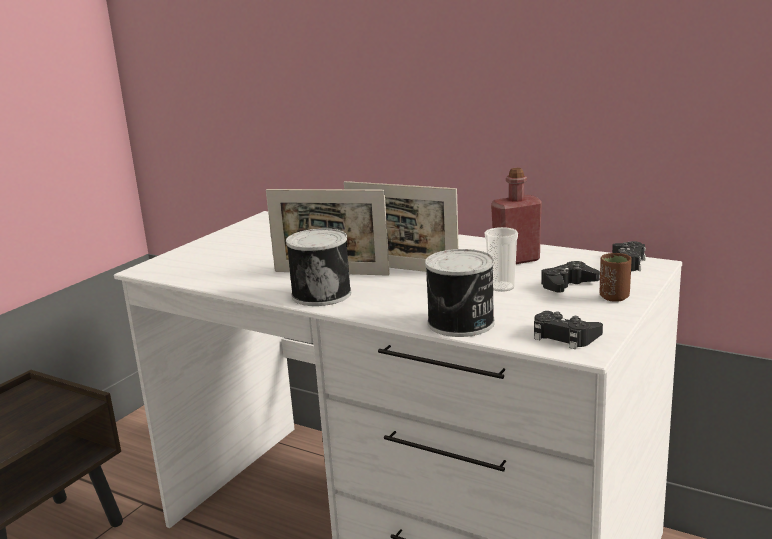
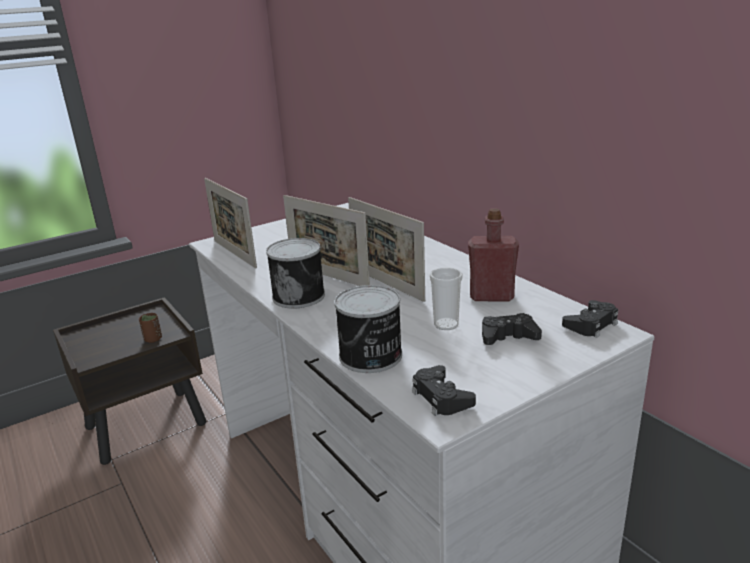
camera: 25 degrees right, 5 degrees up
(191, 274) = (234, 254): none -> picture frame
(614, 297) = (536, 363): brown cup -> brown cup (153, 339)

